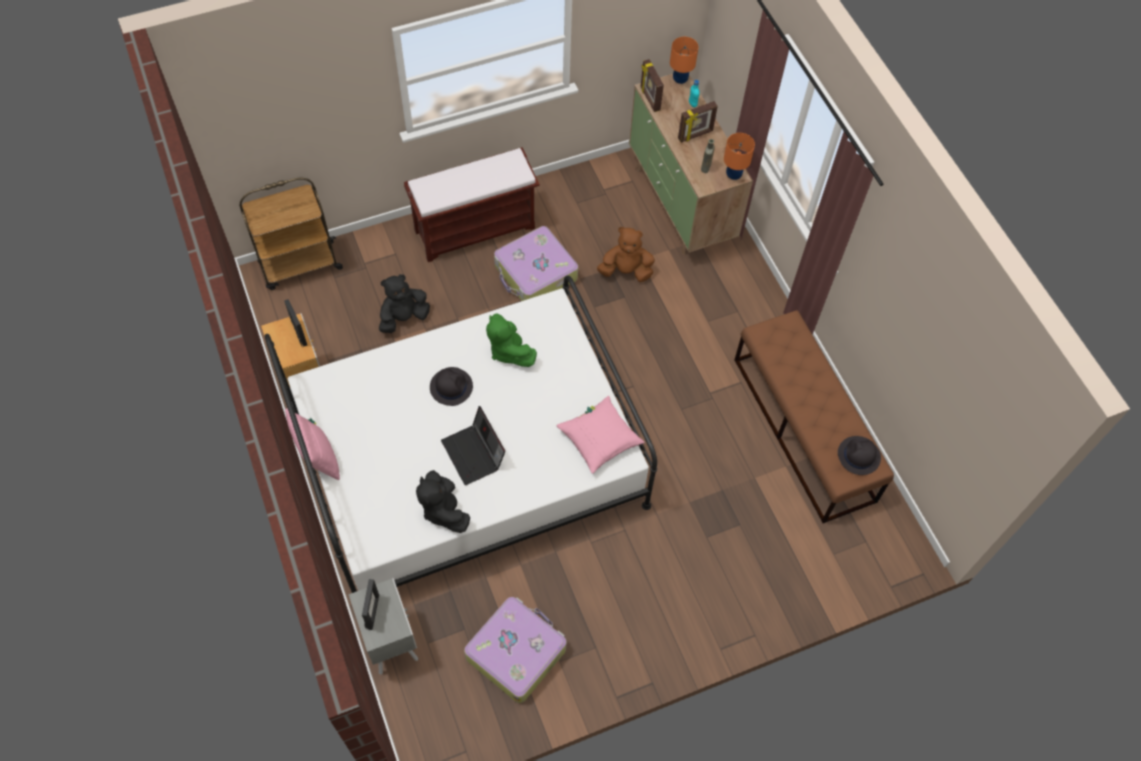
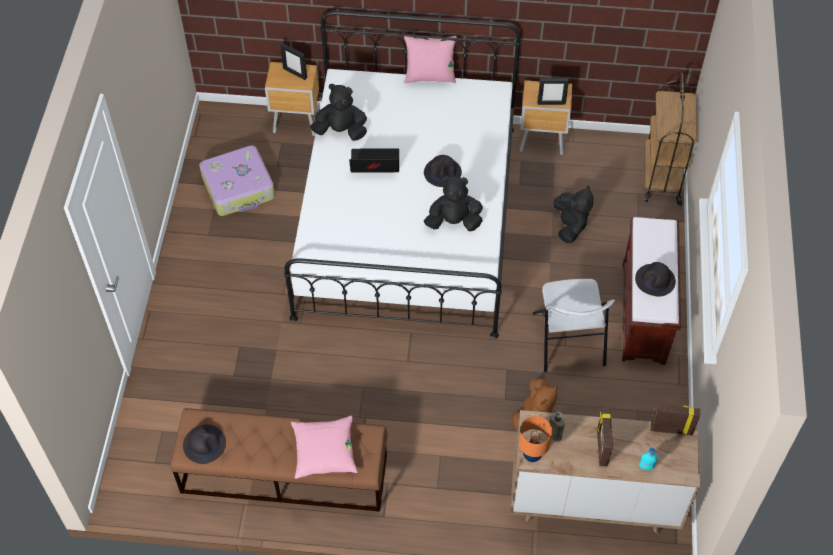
camera: 120 degrees right, 5 degrees down
(391, 640) = (297, 124): grey nightstand -> brown nightstand
(487, 175) = (655, 281): none -> black hat
(509, 350) = (454, 222): green plush toy -> black plush toy
(535, 273) = (568, 339): suitcase -> white chair
(600, 439) = (334, 247): pink pillow -> pink pillow (324, 452)
(680, 79) = (687, 473): orange table lamp -> none

